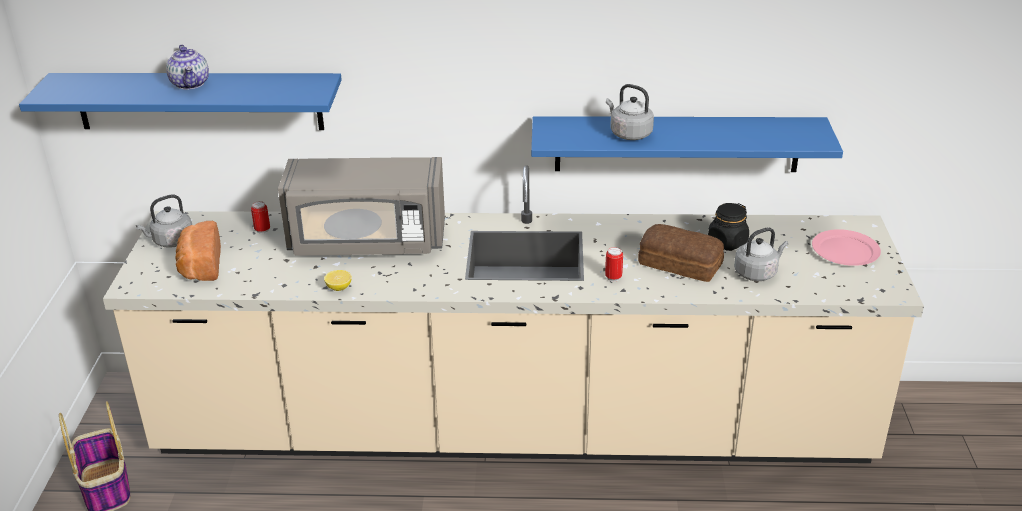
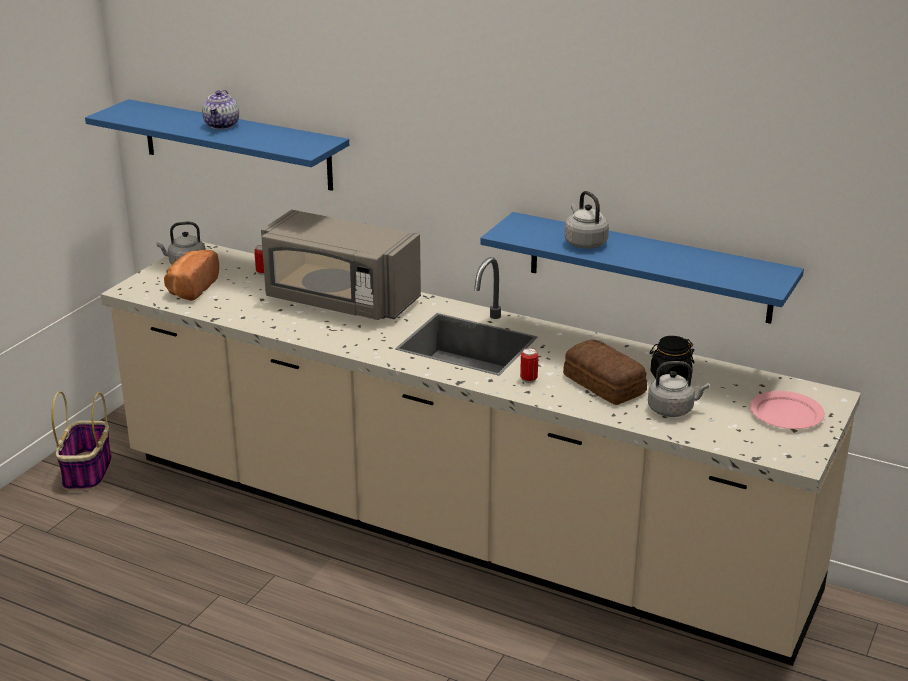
camera: 25 degrees right, 5 degrees down
(339, 288) = (284, 330): lemon -> none

